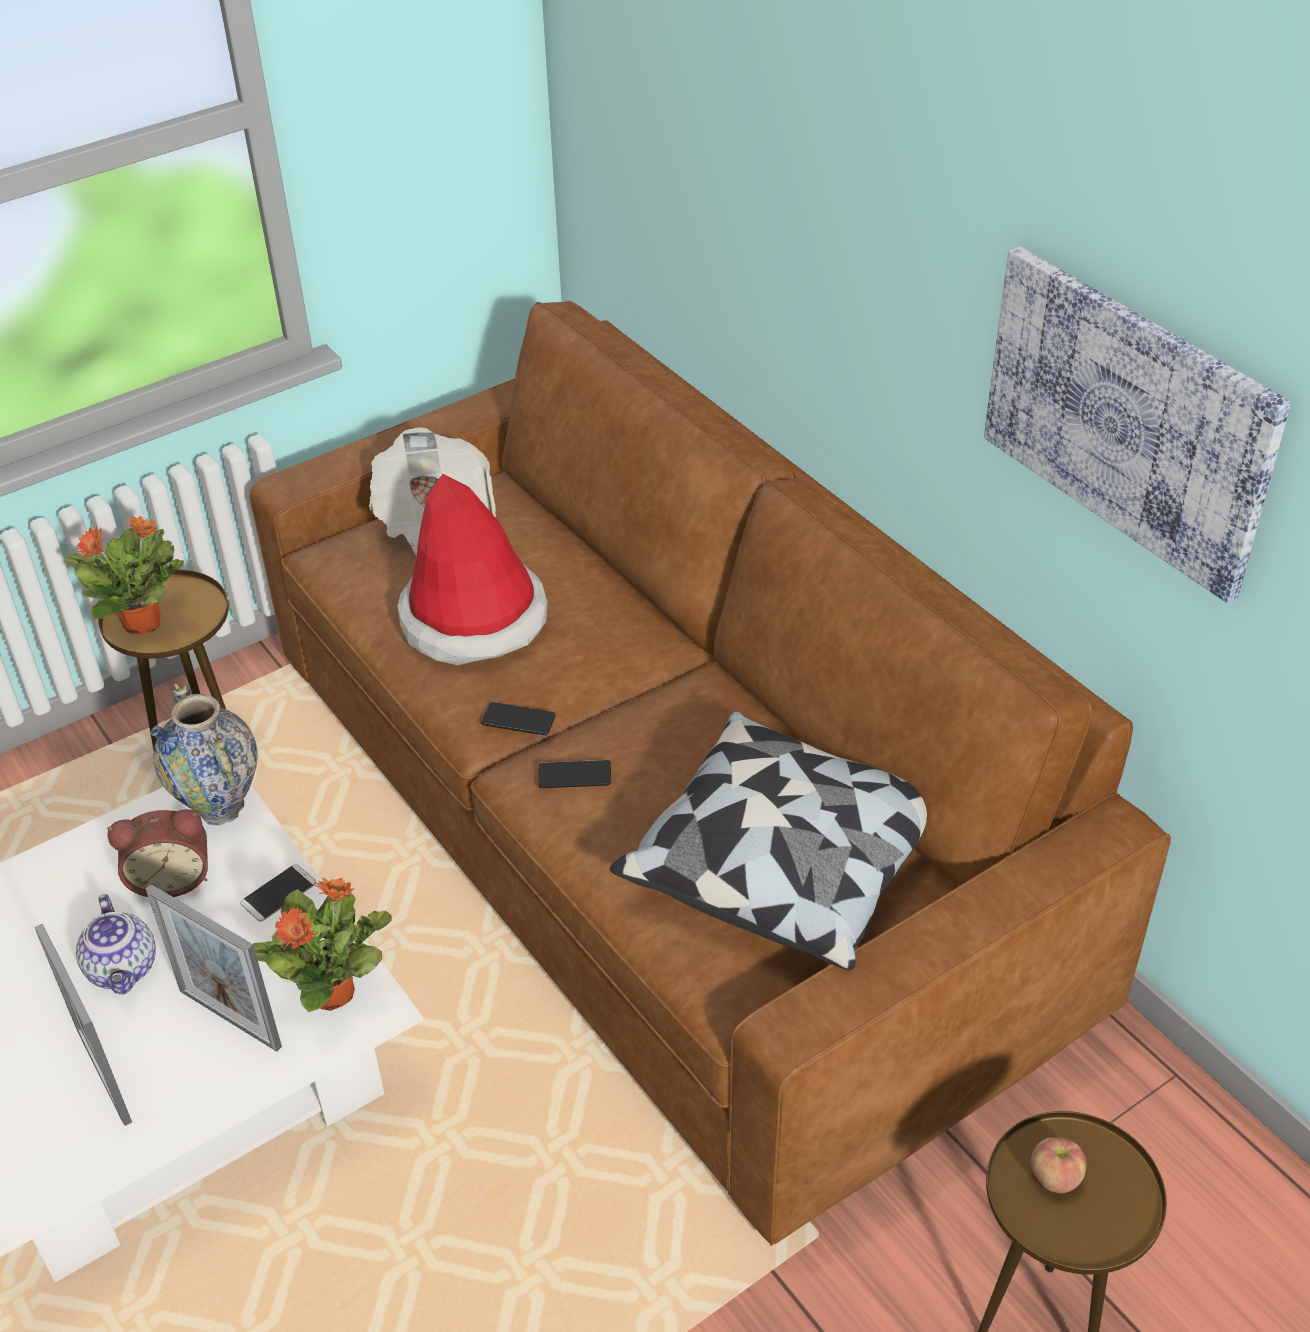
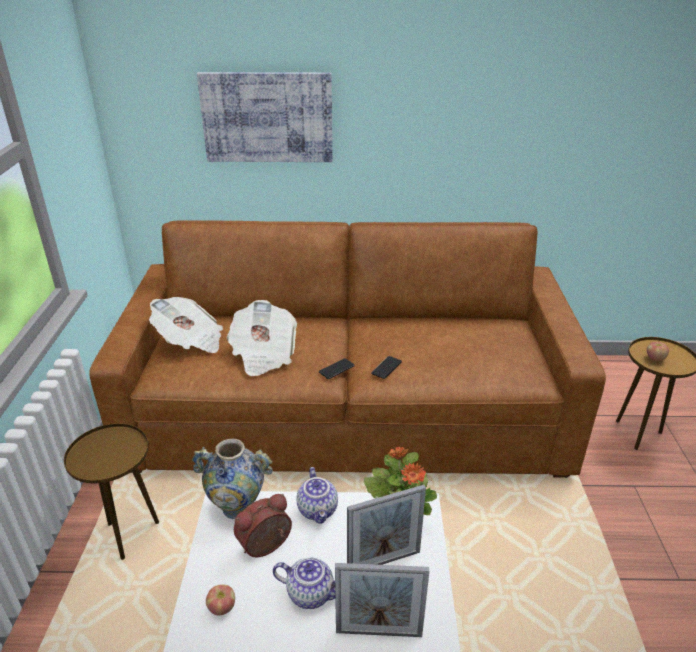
camera: 55 degrees left, 10 degrees down
(47, 895) = (222, 608): none -> apple
(144, 622) = (103, 462): potted plant -> none
(171, 878) = (266, 547): alarm clock -> alarm clock turned 150 degrees counterclockwise
(278, 893) = (318, 510): phone -> teapot
(474, 619) = (263, 354): hat -> newspaper
(783, 863) = (483, 342): pillow -> none
(1128, 418) = (503, 115): picture -> picture (267, 117)

